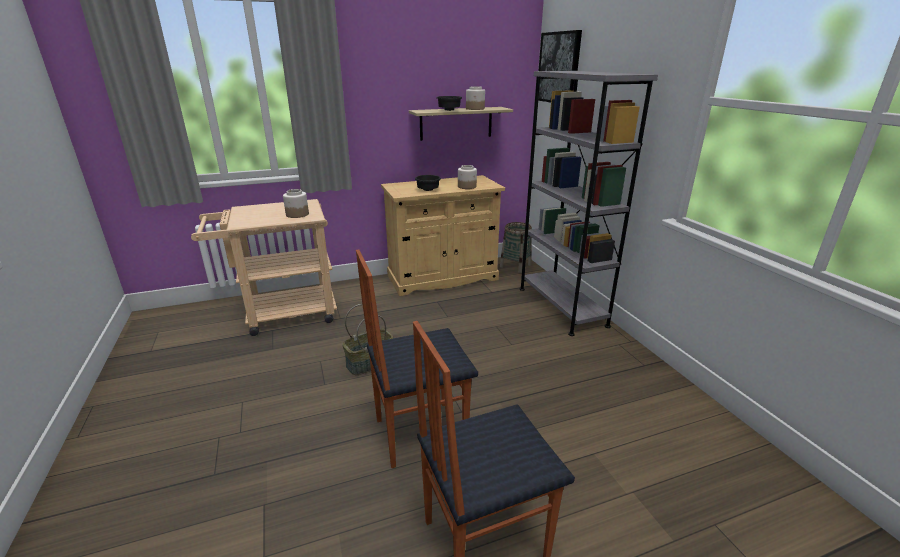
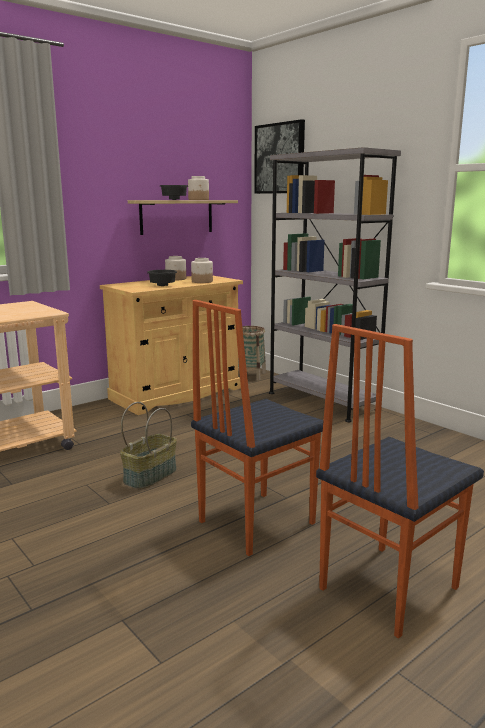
camera: 20 degrees left, 10 degrees down
(297, 214) = (27, 311): jar -> jar (175, 279)

